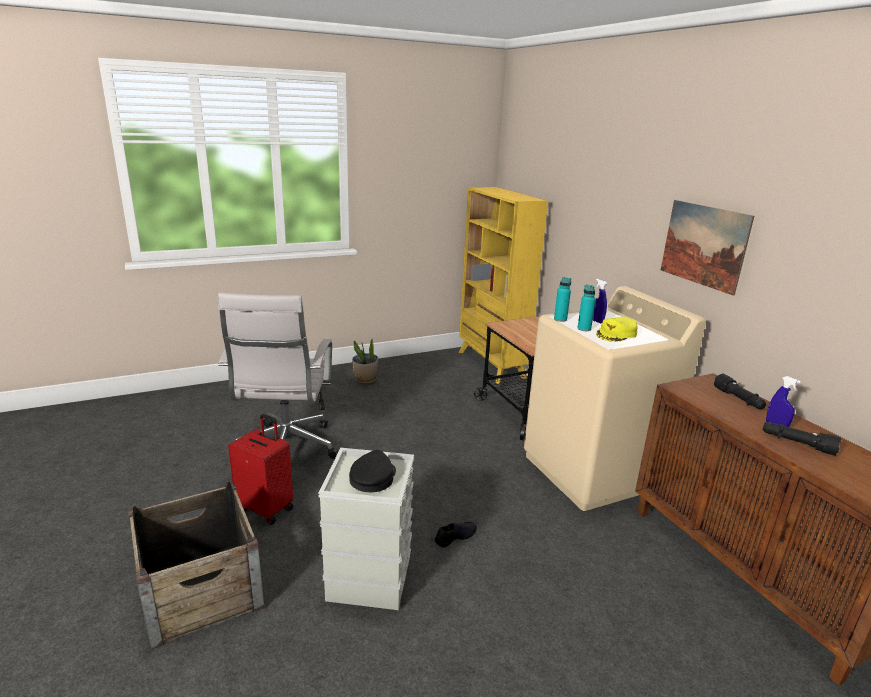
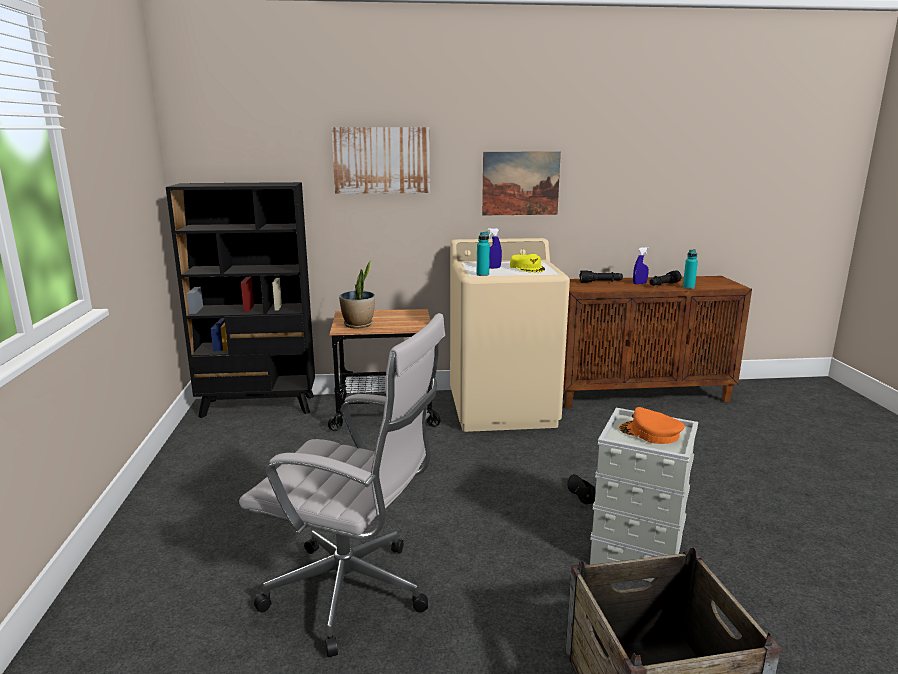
camera: 70 degrees left, 5 degrees down
(266, 508) = (493, 623): red suitcase -> none
(365, 380) = (200, 497): potted plant -> potted plant (358, 325)
(372, 477) = (650, 433): black cap -> orange cap
(491, 365) = (259, 407): yellow bookcase -> black bookcase
(584, 329) = (510, 273): turquoise bottle -> turquoise bottle (688, 287)
(599, 192) = (381, 160): none -> picture

